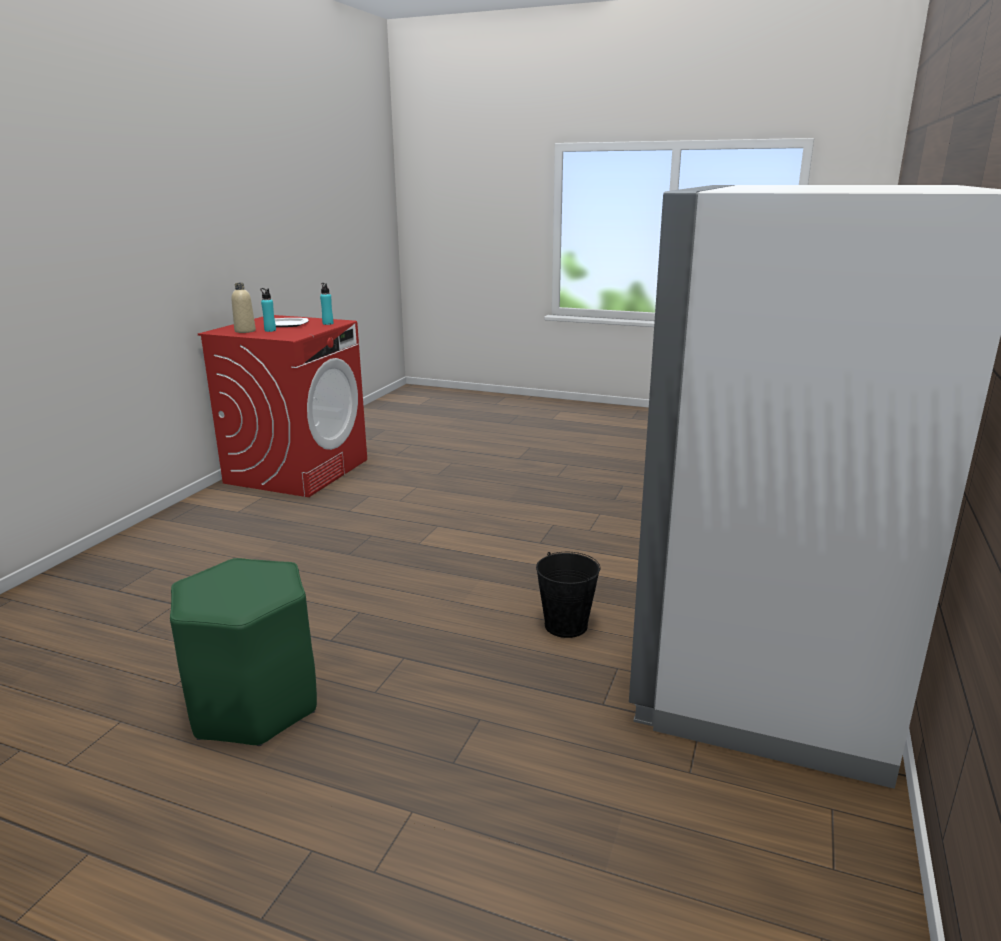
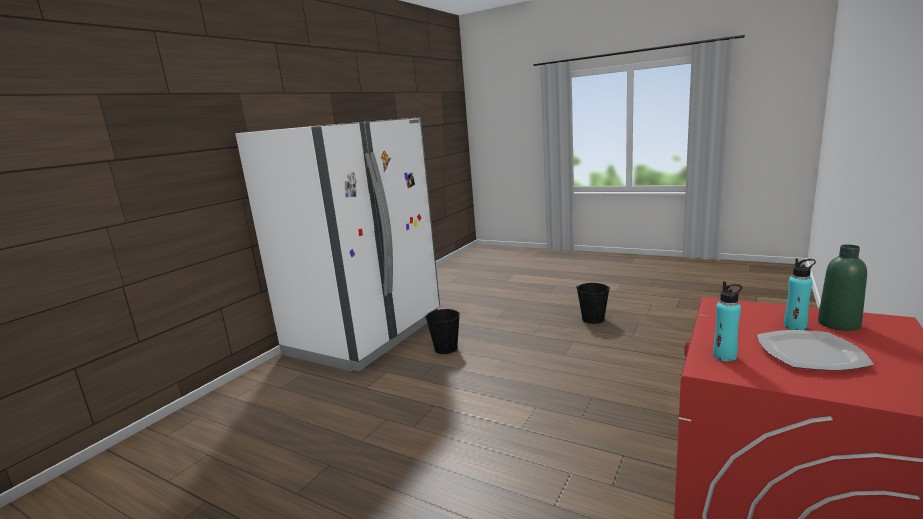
camera: 170 degrees left, 5 degrees down
(245, 331) = (838, 324): beige bottle -> green bottle
(255, 706) = (593, 319): green stool -> black bucket

